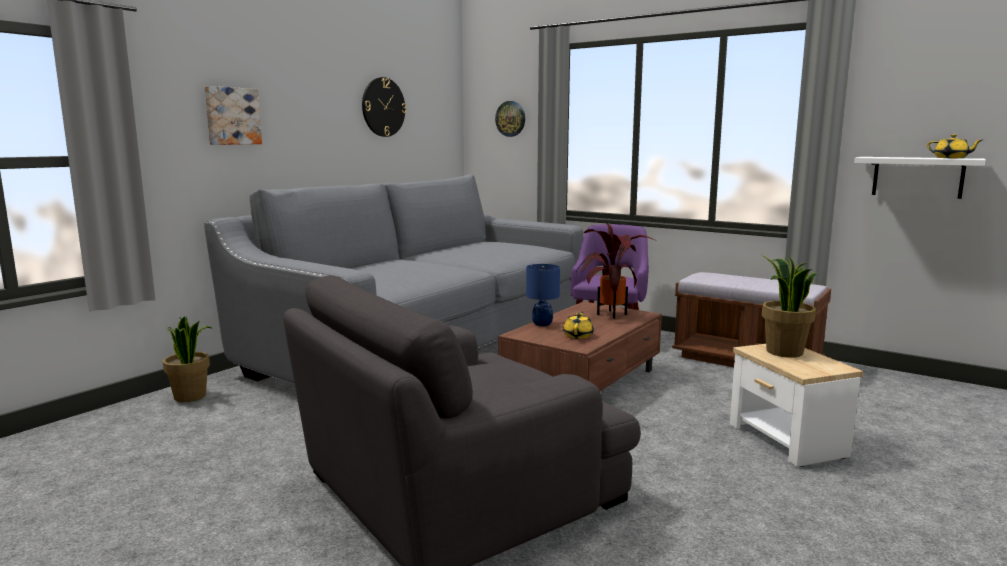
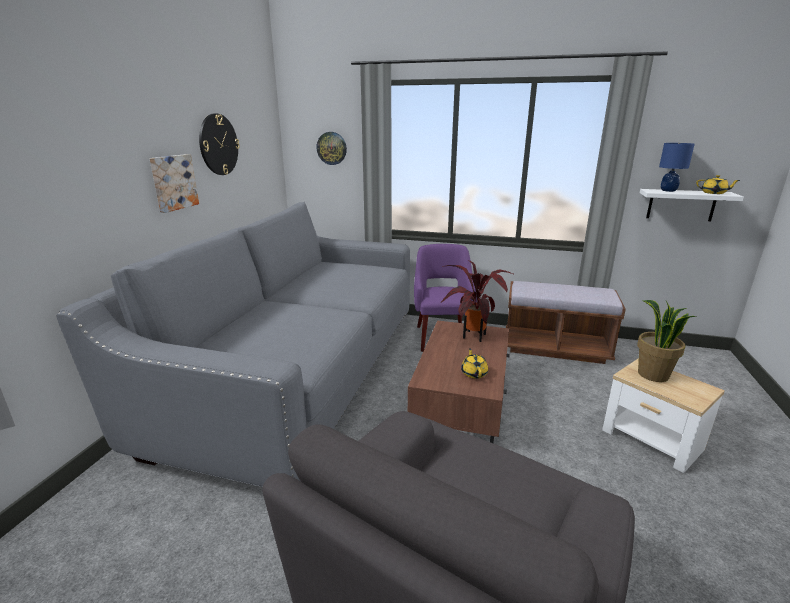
camera: 20 degrees left, 10 degrees up
(191, 396) = (85, 512): potted plant -> none
(232, 116) = (64, 178): picture -> picture (173, 182)
(543, 325) = (433, 361): blue table lamp -> blue table lamp (669, 191)

